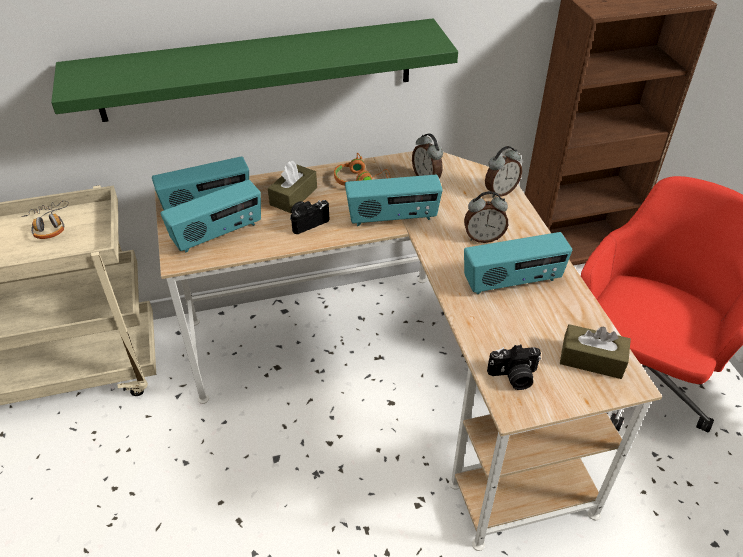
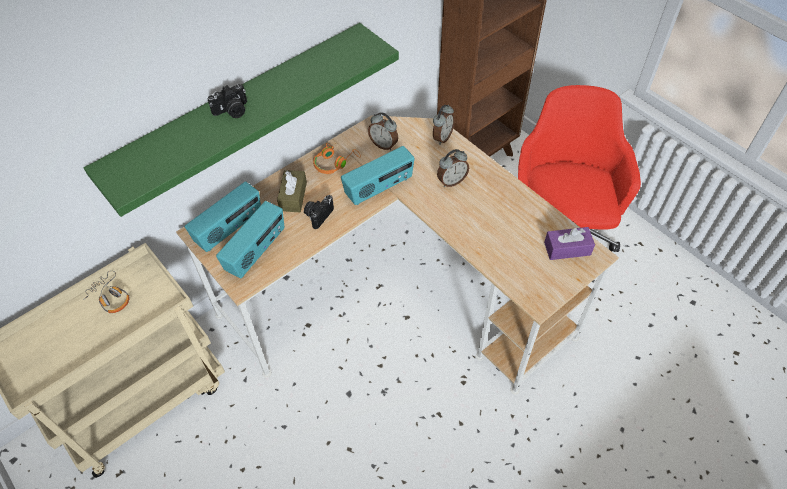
camera: 25 degrees left, 10 degrees up
(512, 282) = (489, 210): radio -> none
(513, 377) = (527, 281): camera -> camera (232, 111)
(591, 359) = (567, 248): brown tissue box -> purple tissue box

